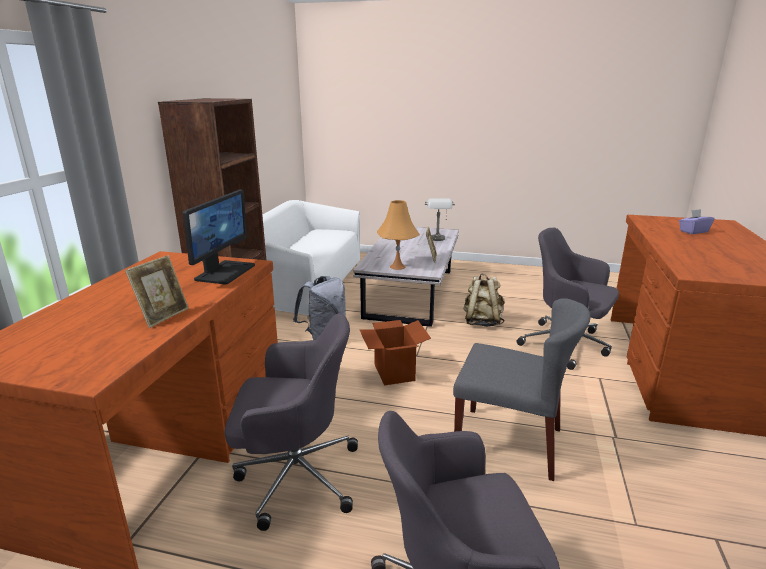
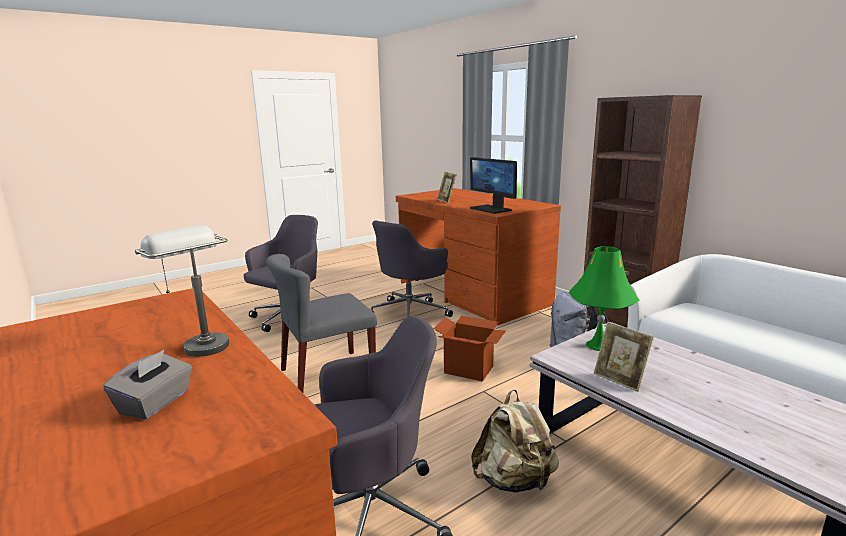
camera: 130 degrees right, 5 degrees down
(397, 267) = (598, 345): orange table lamp -> green table lamp
(438, 240) = (742, 432): grey table lamp -> grey table lamp (198, 343)
(693, 231) = (155, 403): purple tissue box -> grey tissue box

